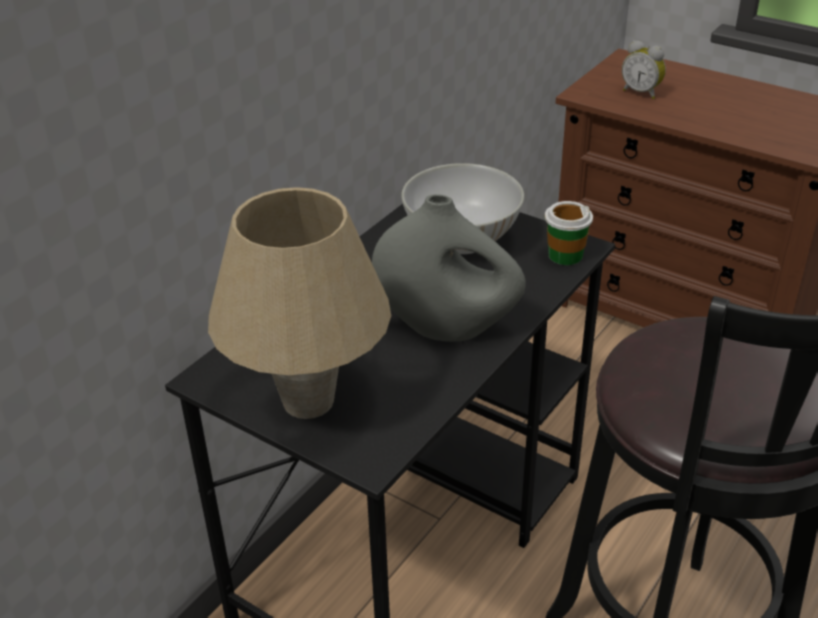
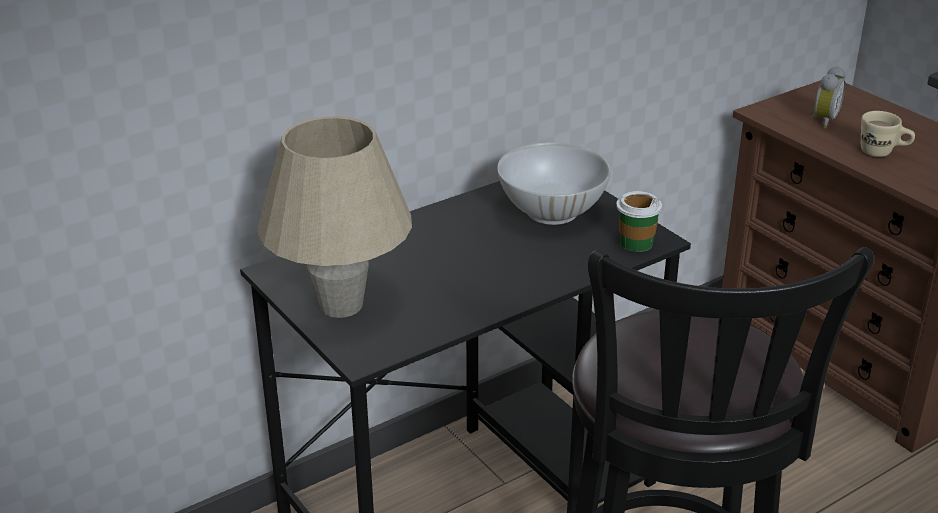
camera: 20 degrees right, 5 degrees down
(447, 327) = (490, 277): grey vase -> none
(641, 92) = (823, 120): alarm clock -> alarm clock turned 120 degrees counterclockwise
(714, 115) = (883, 153): none -> beige mug

